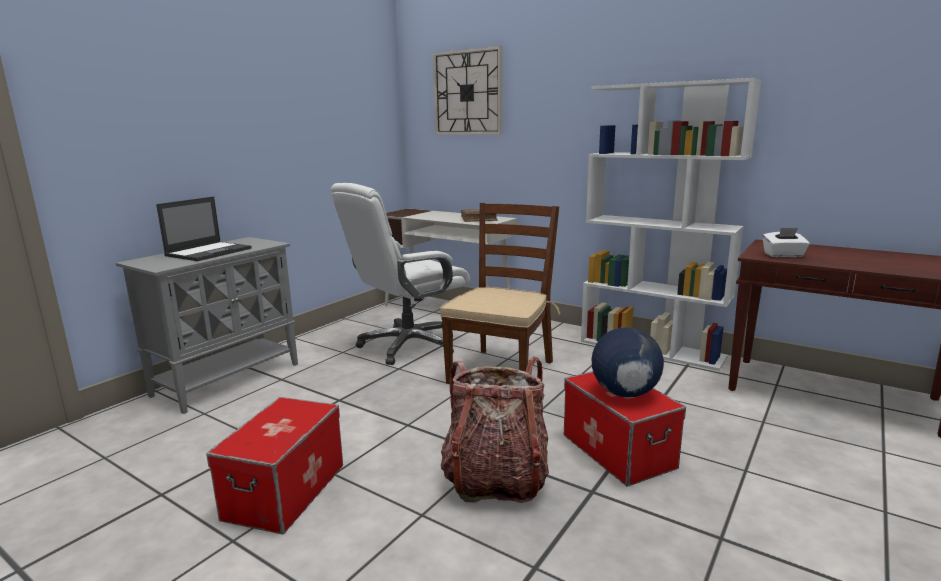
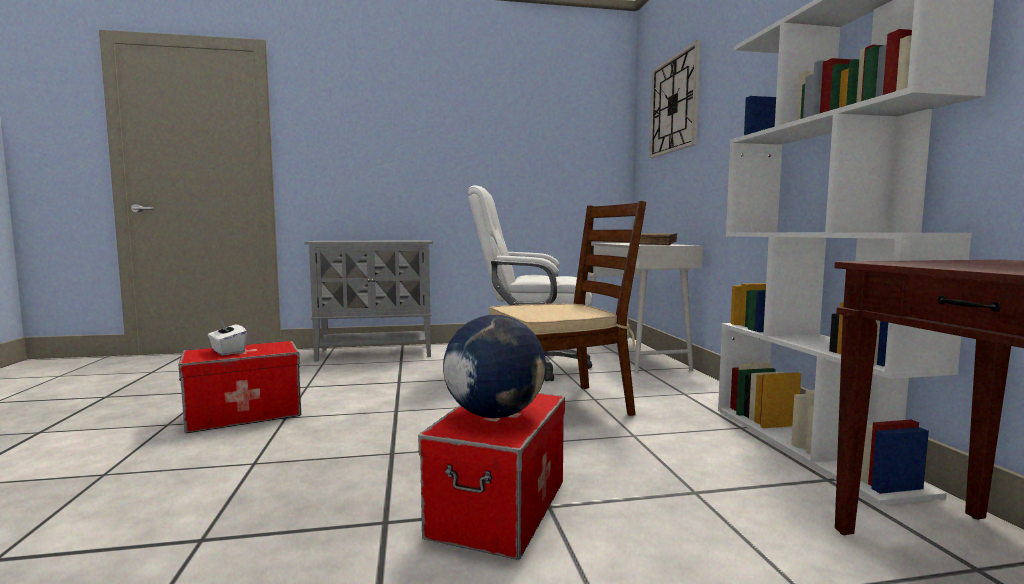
camera: 45 degrees right, 10 degrees down
(209, 252) = (372, 240): laptop -> none
(495, 478) = (350, 469): backpack -> none
(783, 255) = (952, 264): white tissue box -> white tissue box (227, 351)

